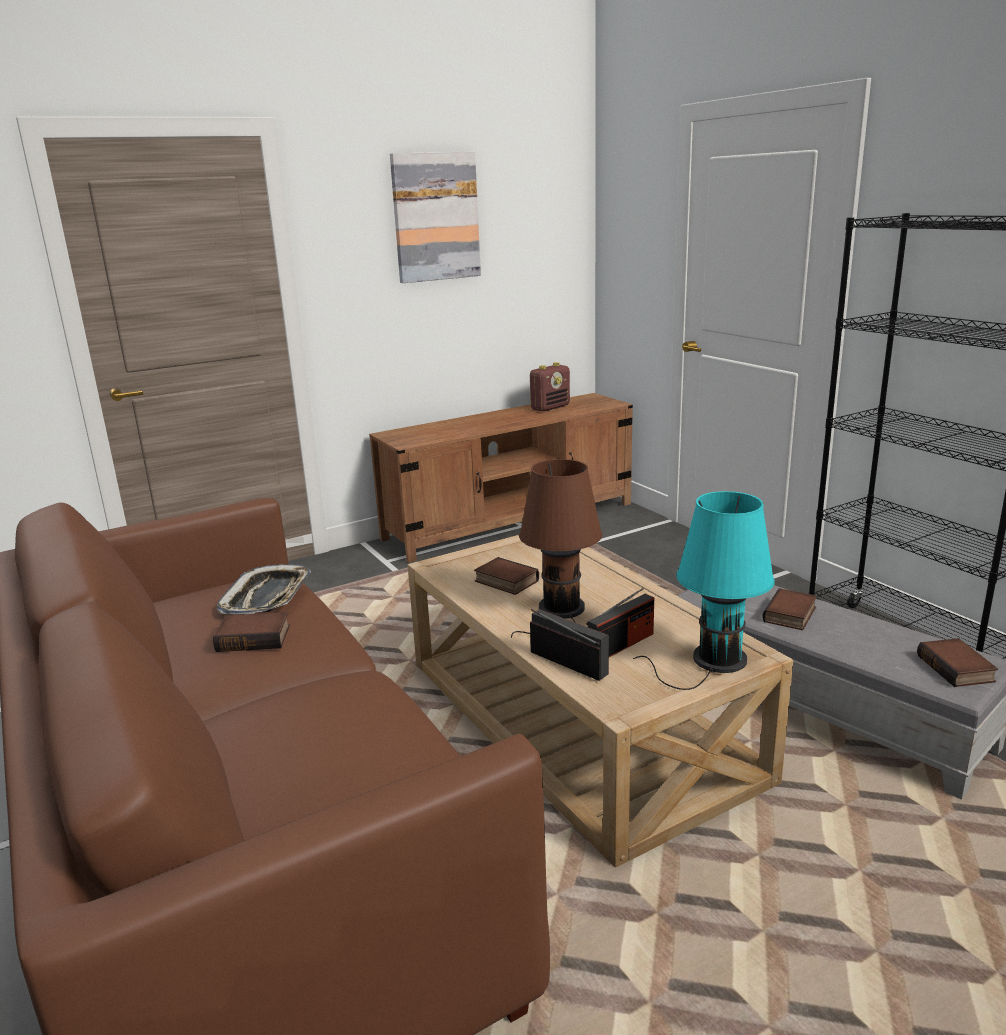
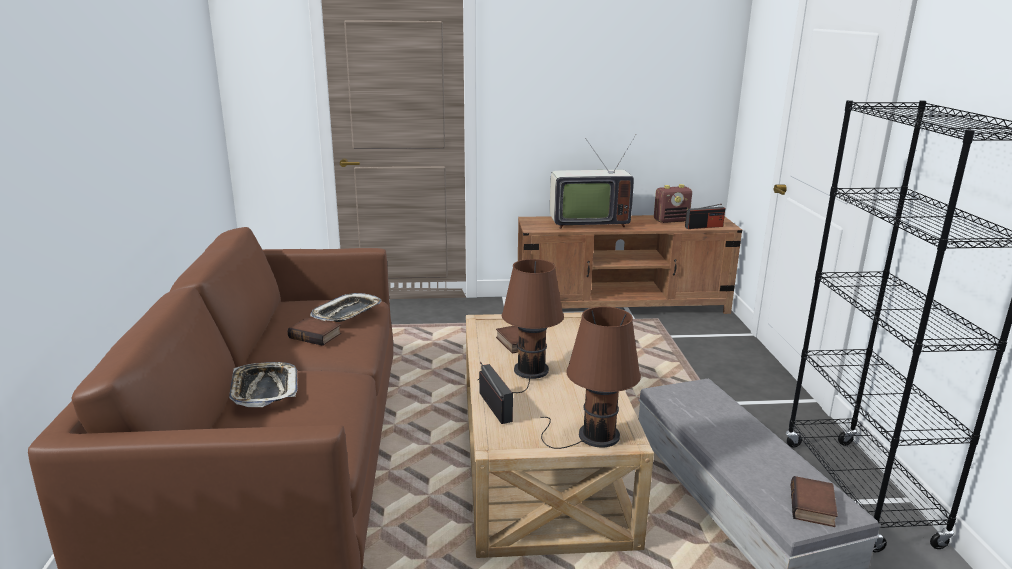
camera: 25 degrees right, 0 degrees up
(263, 732) = (264, 389): none -> tray
(435, 217) = (594, 59): picture -> none
(460, 426) = (587, 222): none -> television
(620, 645) = (543, 406): radio -> radio (704, 227)
(714, 661) = (593, 436): turquoise table lamp -> brown table lamp
(791, 615) = (721, 427): book -> none

